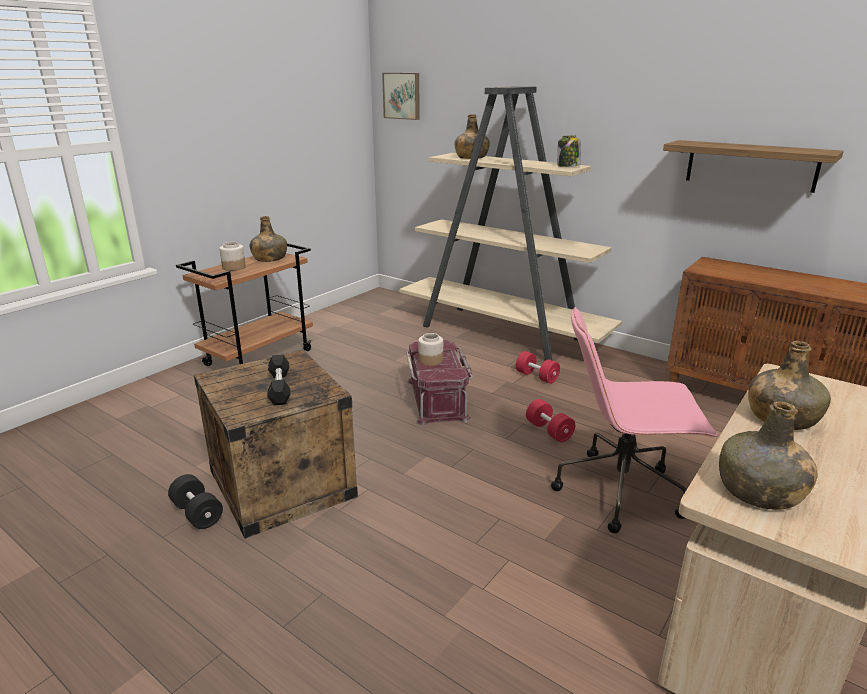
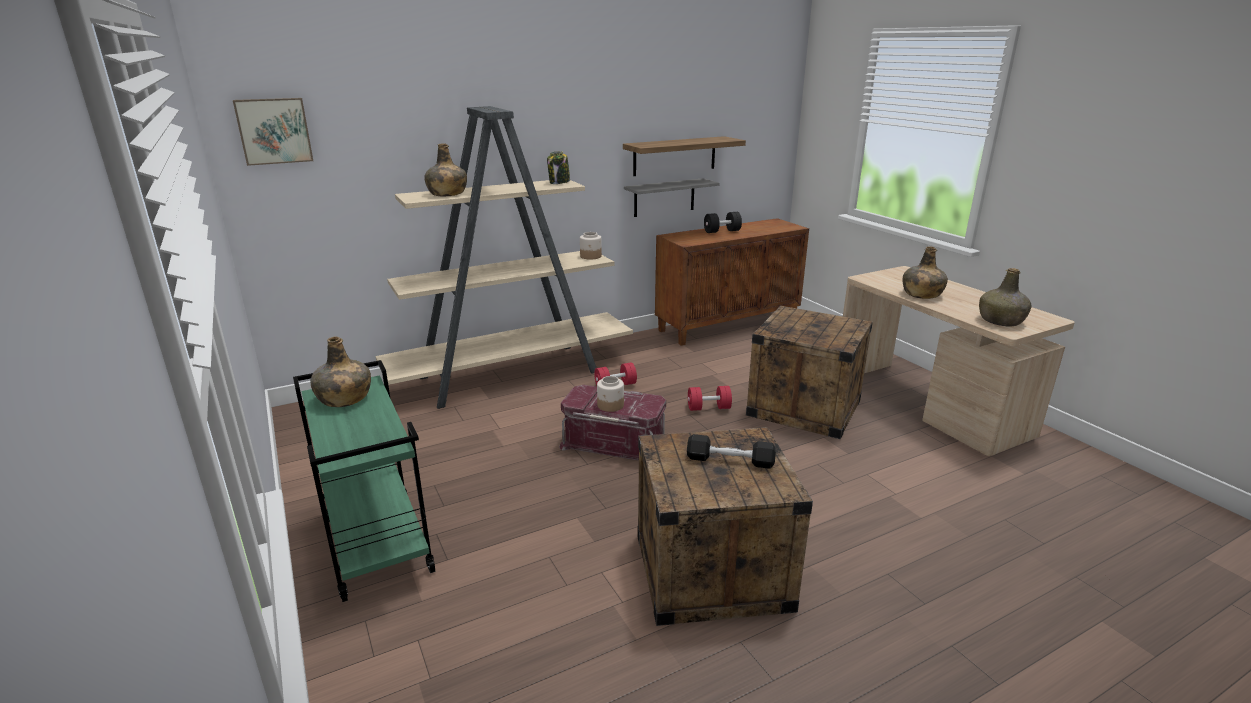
camera: 65 degrees left, 0 degrees up
(197, 513) = (739, 645): black dumbbell -> black dumbbell (722, 231)
(233, 267) = (347, 428): jar -> jar (591, 256)
(259, 357) = (375, 544): brown cart -> green cart
(621, 491) = (803, 407): pink office chair -> crate
(726, 215) = (664, 197): none -> grey shelf

